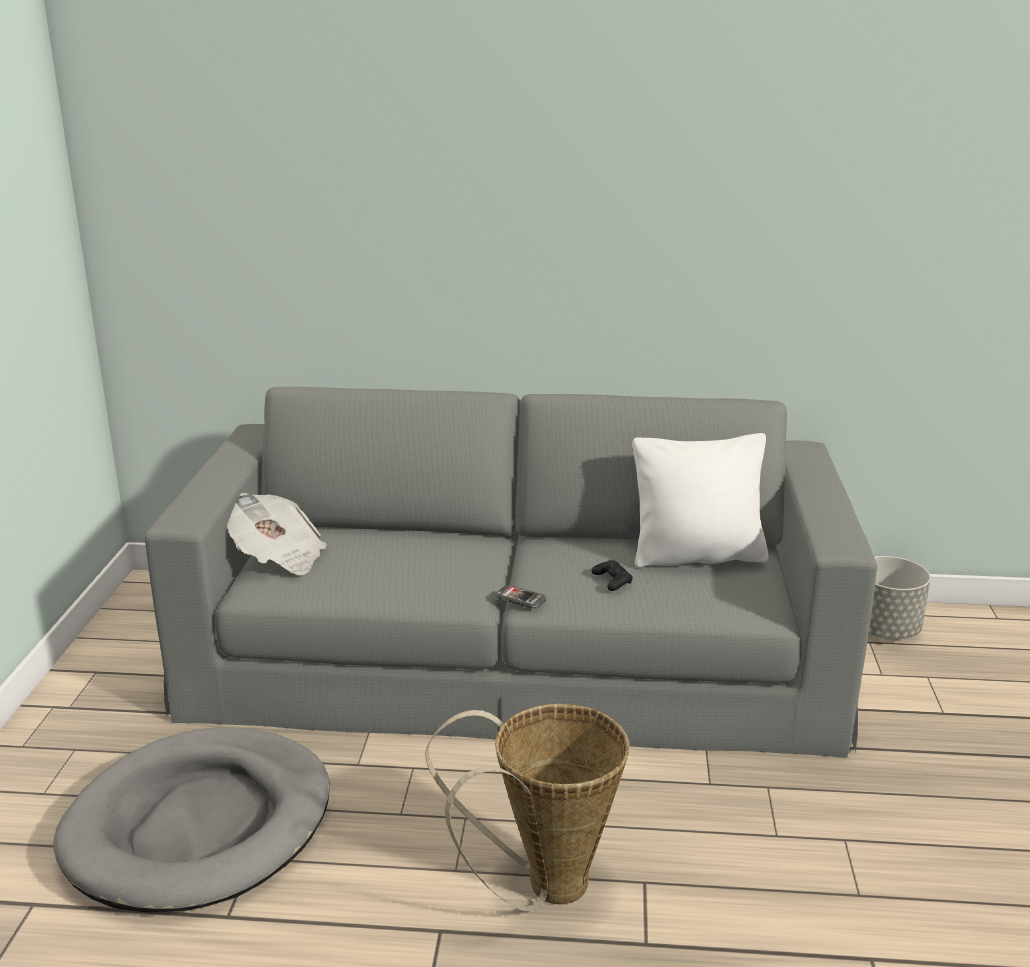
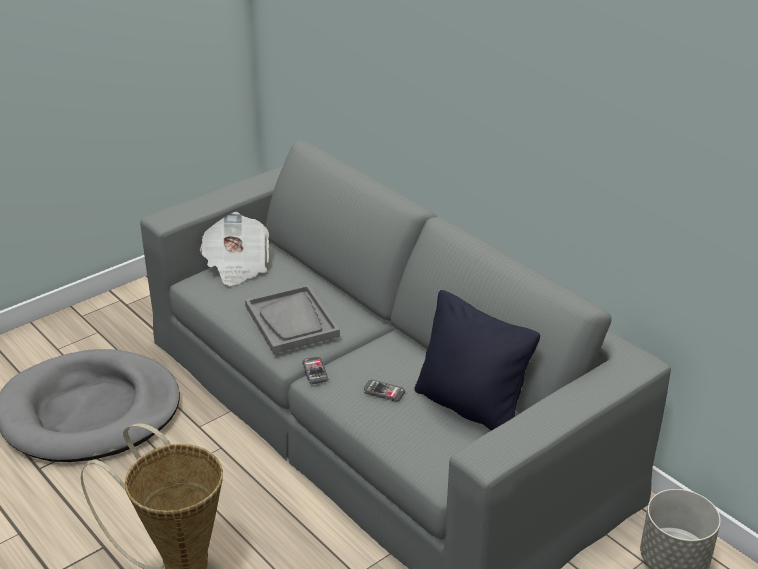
camera: 45 degrees right, 10 degrees up
(426, 572) = (292, 321): none -> grey tray
(612, 580) = (384, 392): black game controller -> phone
(697, 556) = (471, 407): white pillow -> black pillow

